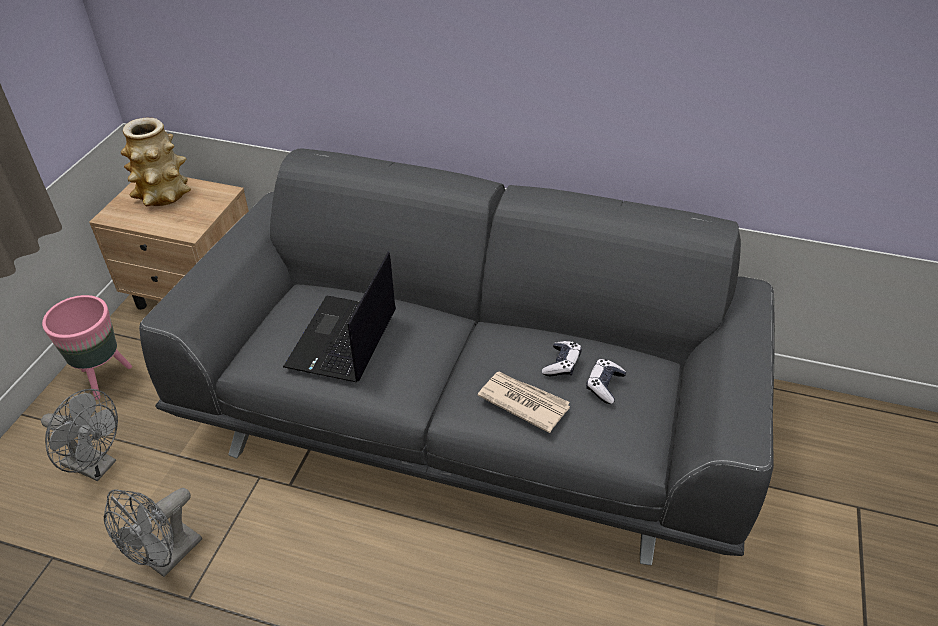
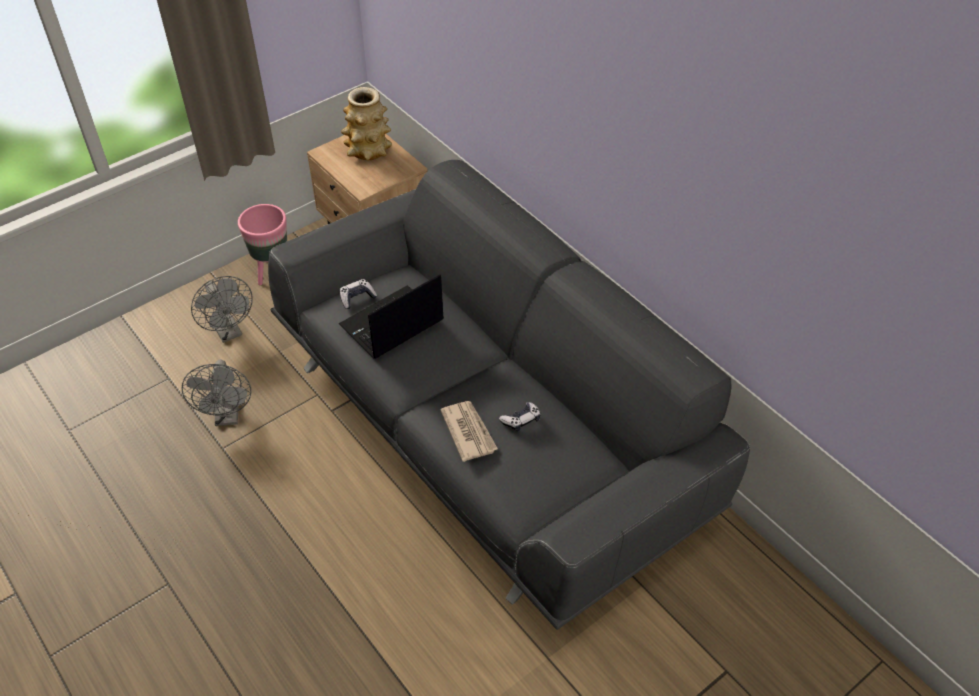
camera: 35 degrees right, 5 degrees up
(167, 558) = (228, 416): grey fan -> grey fan turned 75 degrees counterclockwise
(604, 385) = (535, 451): game controller -> game controller (357, 298)

